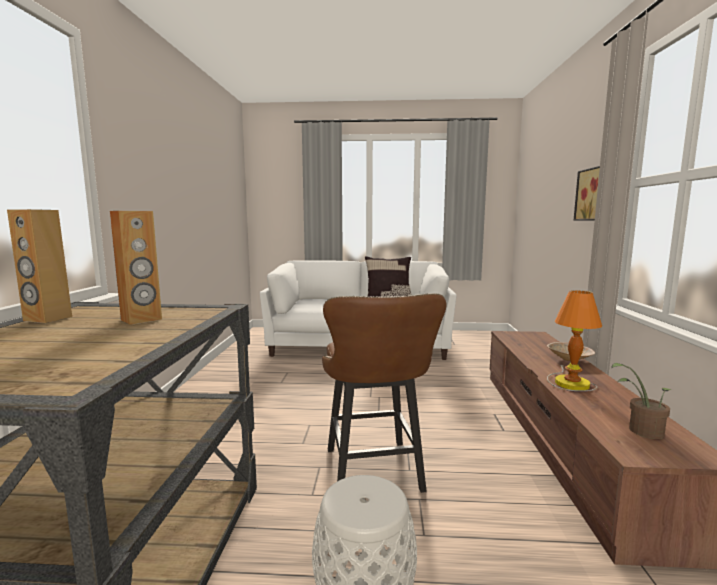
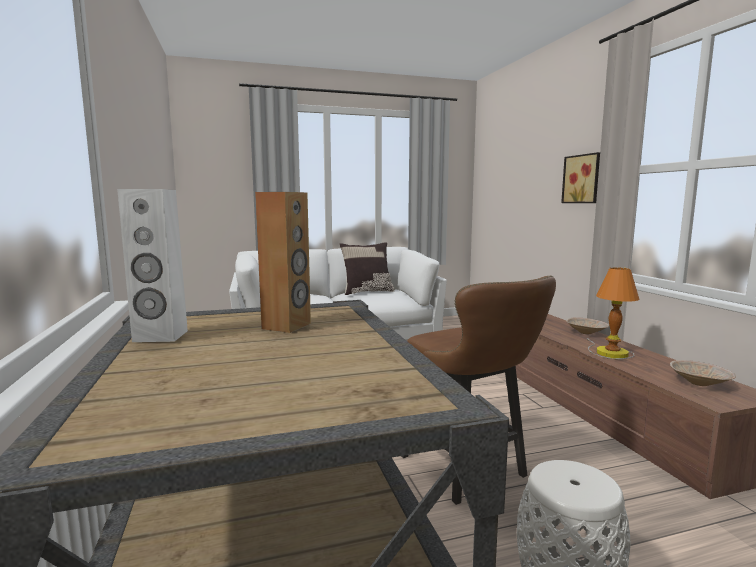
camera: 20 degrees left, 0 degrees up
(47, 319) = (160, 336): brown speaker -> white speaker
(641, 431) = (700, 384): potted plant -> beige bowl

